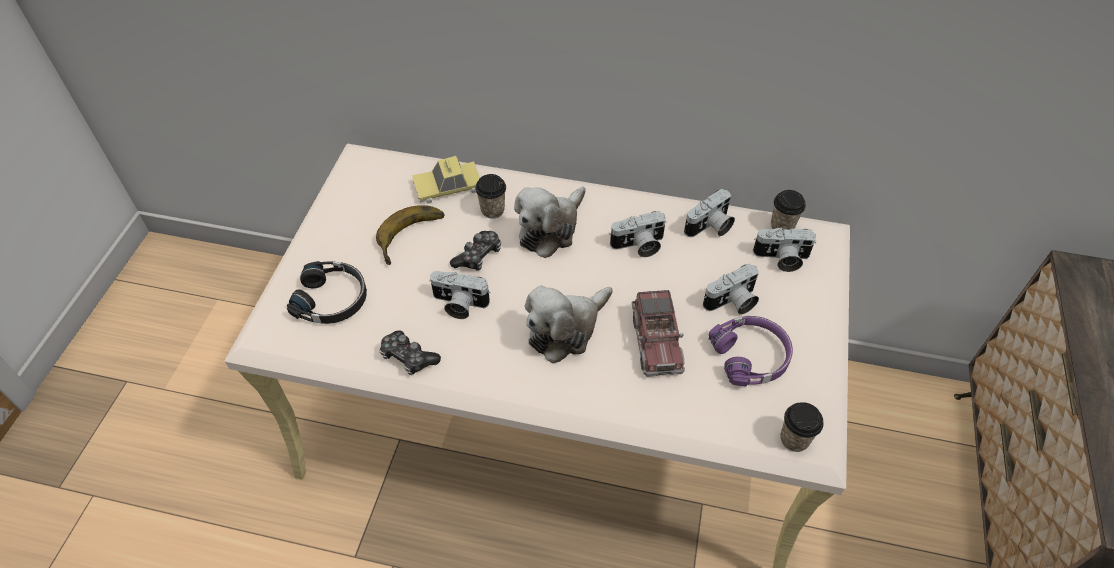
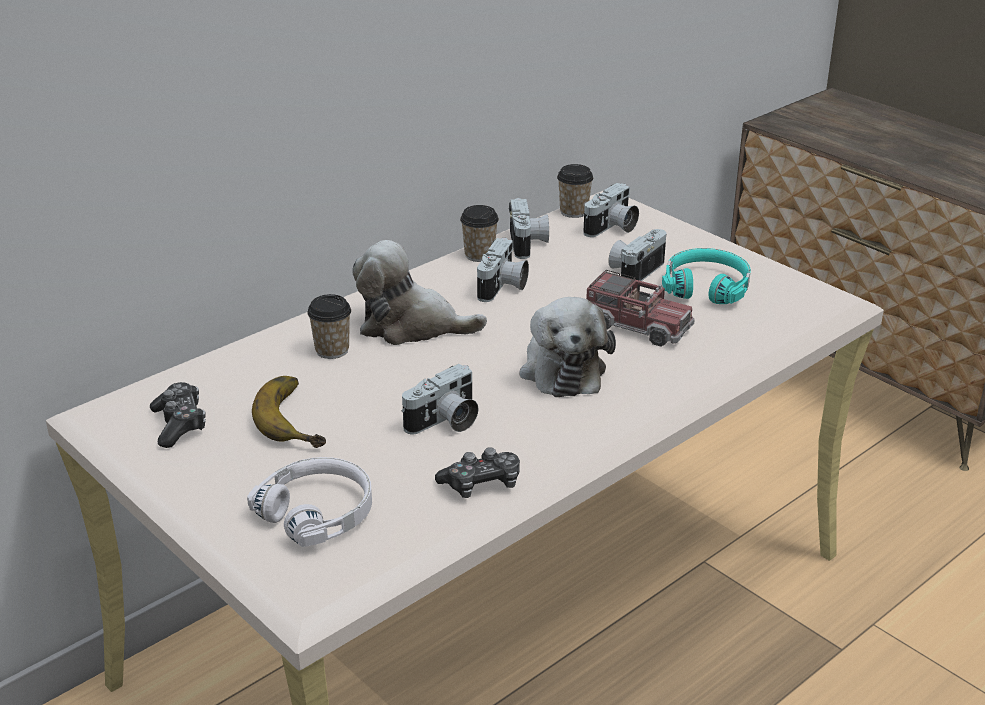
camera: 55 degrees left, 20 degrees down
(332, 299) = (318, 512): black headphones -> white headphones
(448, 186) = (250, 365): toy car -> none
(478, 256) = (389, 384): game controller -> game controller (179, 424)
(550, 229) = (411, 326): plush toy -> plush toy turned 120 degrees clockwise
(732, 303) = (634, 270): camera -> camera turned 150 degrees counterclockwise
(751, 356) = (706, 287): purple headphones -> turquoise headphones
(794, 439) = (818, 304): cup -> cup (479, 255)

